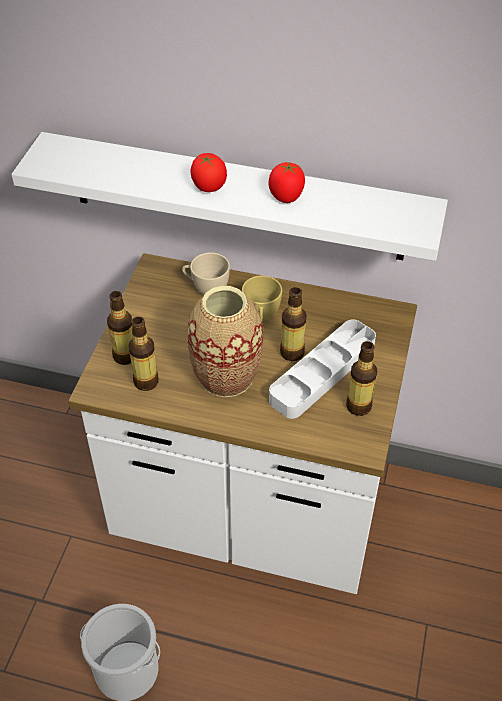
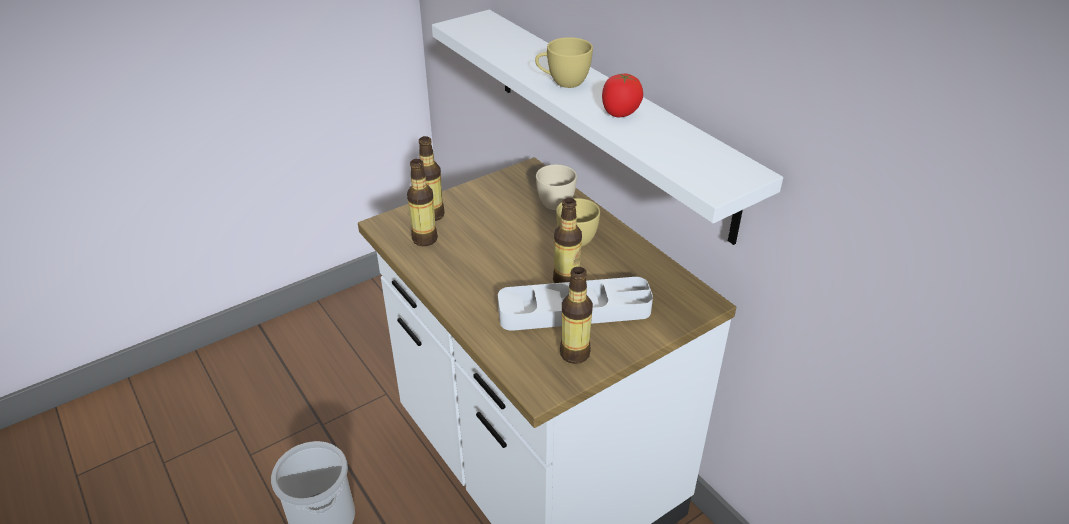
camera: 40 degrees right, 10 degrees down
(208, 187) = (563, 82): tomato -> yellow cup
(226, 376) = (489, 268): vase -> none

